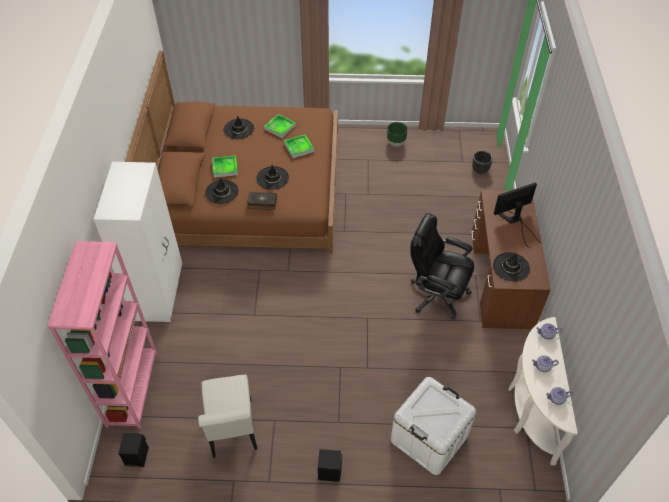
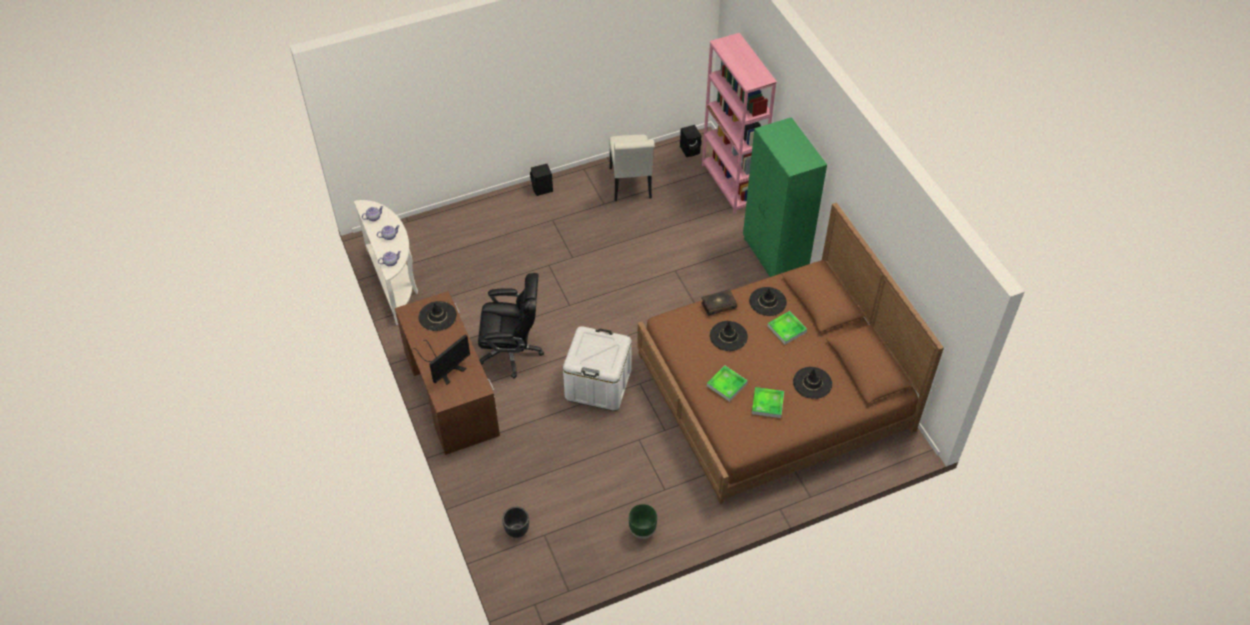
camera: 155 degrees right, 0 degrees up
(159, 292) = (774, 257): white wardrobe -> green wardrobe
(232, 432) = (631, 186): white chair -> white chair turned 150 degrees counterclockwise
(429, 438) = (474, 234): white storage box -> white storage box (598, 384)

